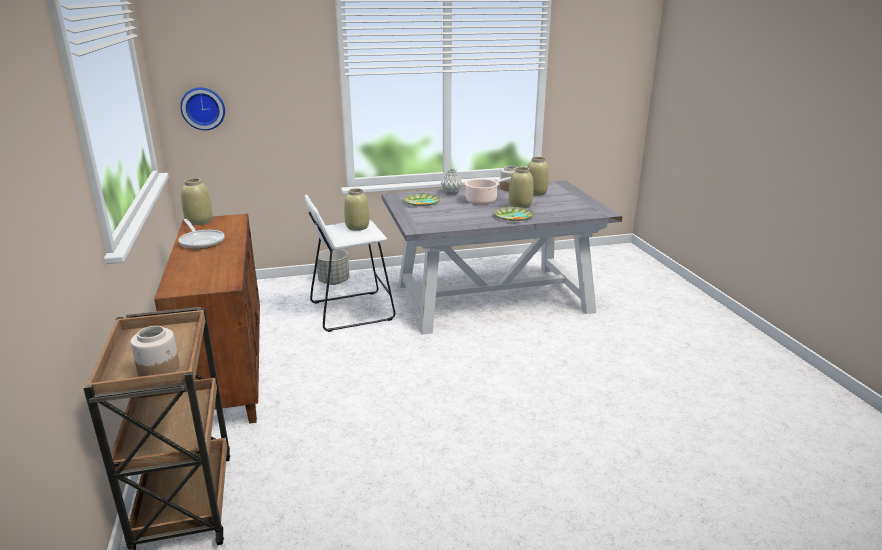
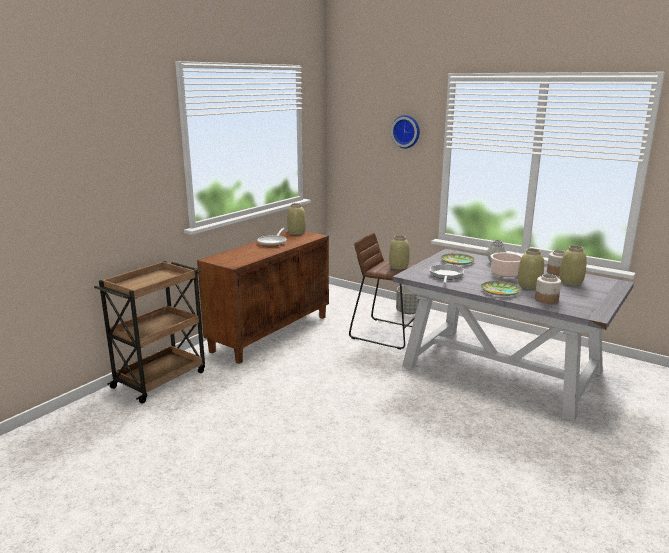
camera: 50 degrees right, 5 degrees down
(159, 369) = (138, 287): jar -> jar (546, 299)
(203, 108) = (352, 161): wall clock -> wall clock (406, 131)
(351, 311) = (386, 333): white stool -> brown stool
(446, 218) = (446, 275): none -> frying pan

